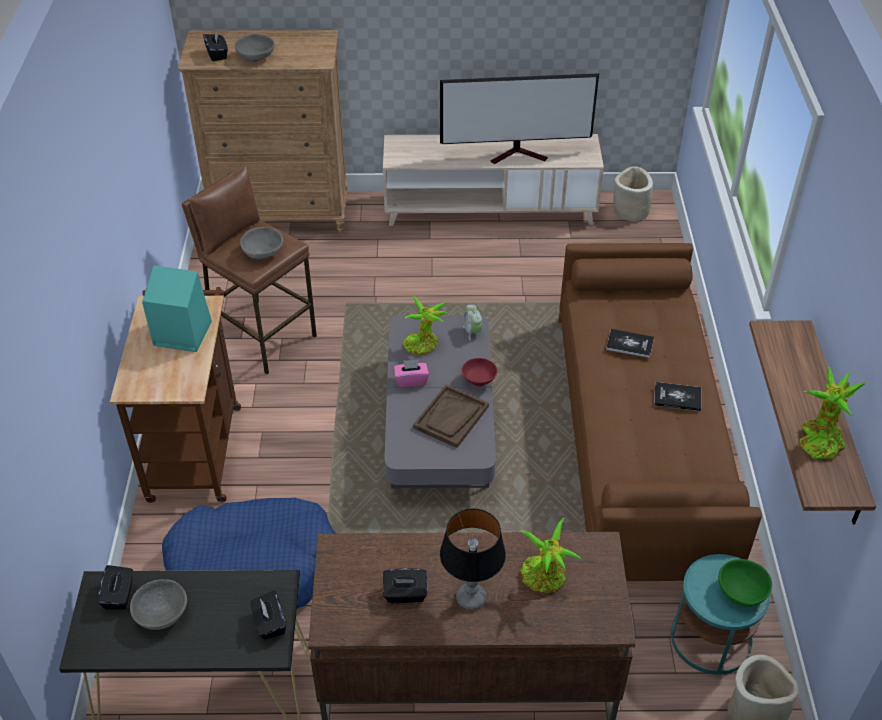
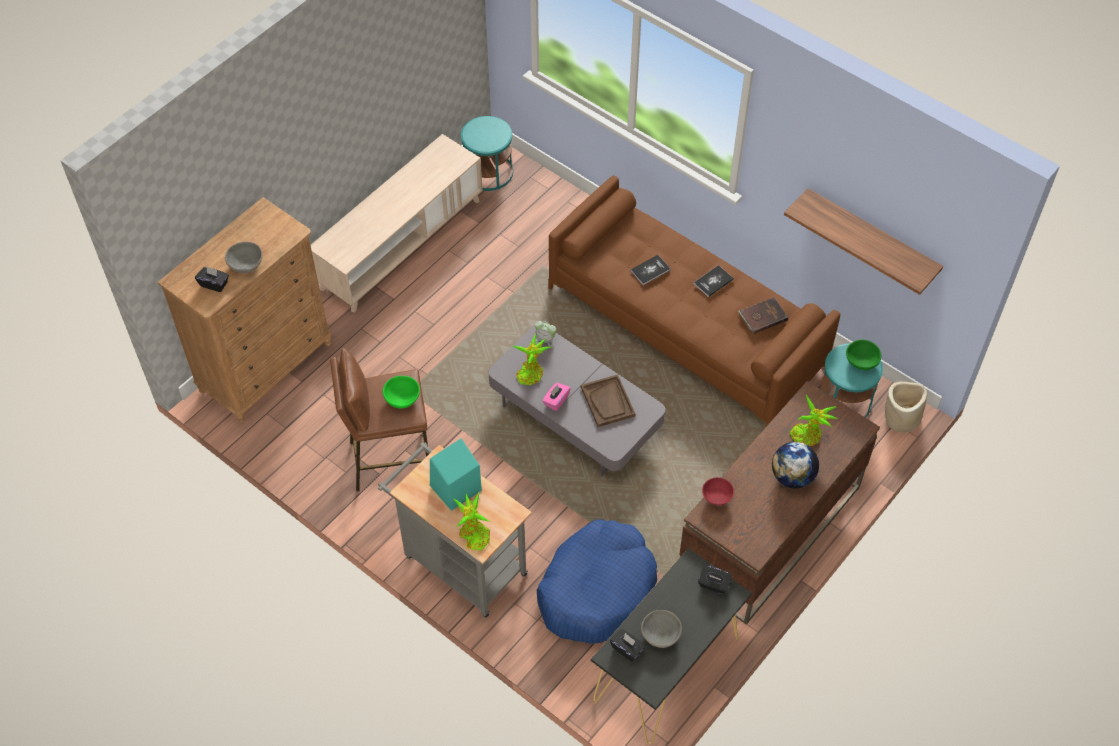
camera: 50 degrees left, 10 degrees up
(195, 446) = (460, 562): brown cart -> grey cart
(262, 253) = (402, 399): grey bowl -> green bowl
(405, 594) = (764, 504): black tissue box -> none
(470, 598) = (792, 477): table lamp -> globe
(478, 381) = (591, 367): red bowl -> red bowl (716, 498)
(519, 155) = (417, 190): television -> none
(630, 211) = (488, 172): beige planter -> turquoise side table
(685, 463) = (762, 316): none -> brown book
(819, 439) = (887, 252): potted plant -> potted plant (473, 535)

